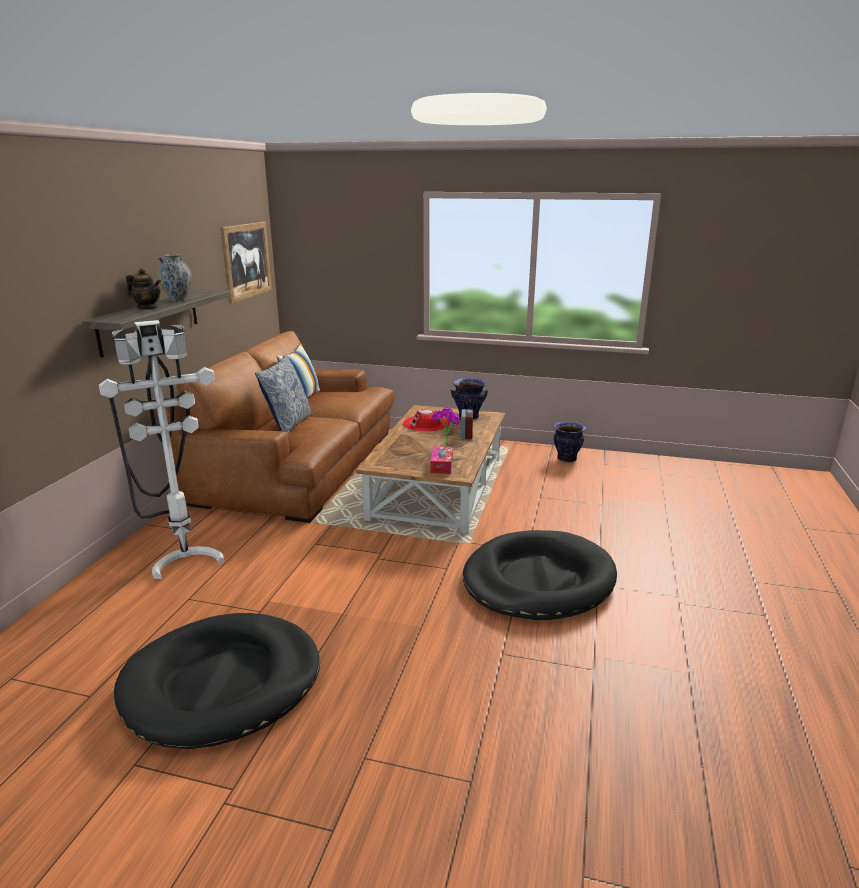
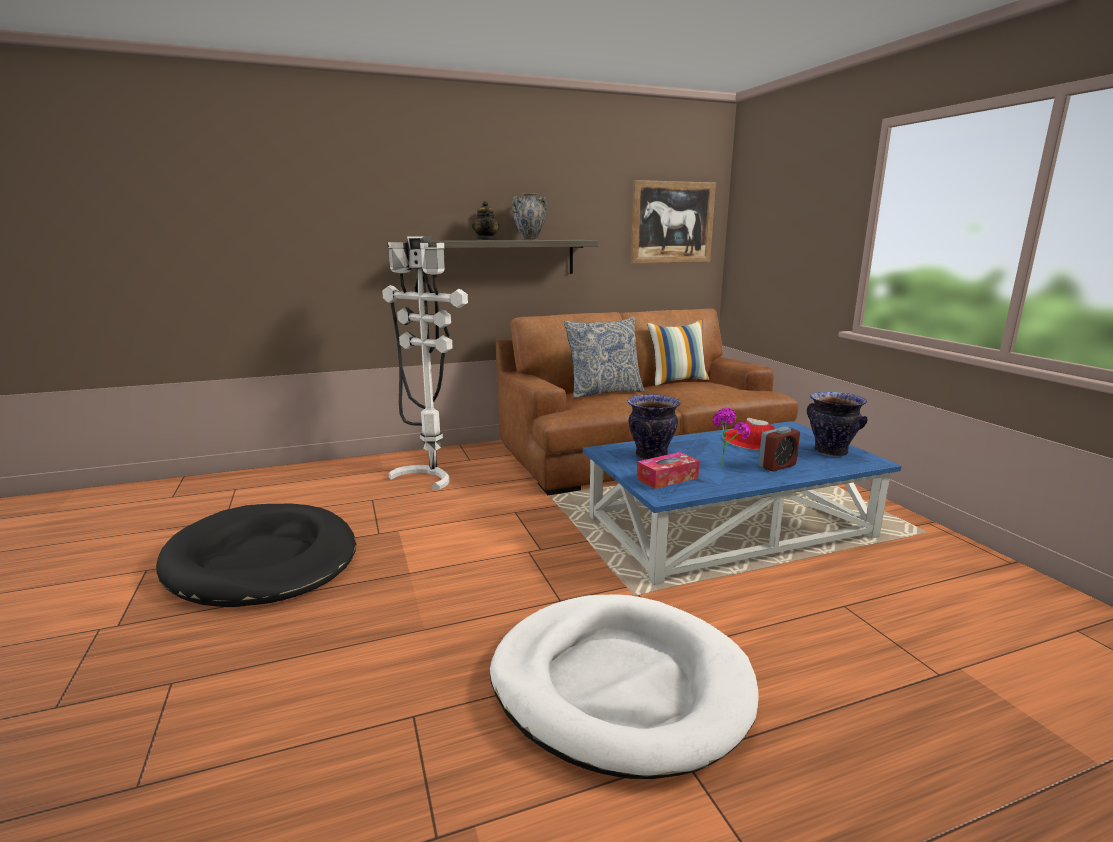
camera: 55 degrees right, 5 degrees down
(437, 486) = (729, 525): brown coffee table -> blue coffee table
(538, 580) = (619, 685): black dog bed -> white dog bed
(566, 459) = (1004, 588): vase -> vase (650, 456)

